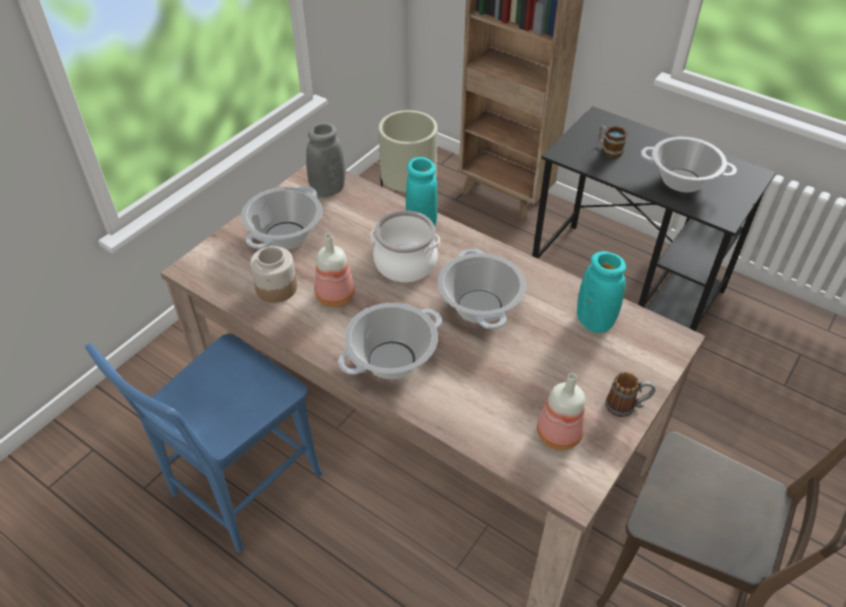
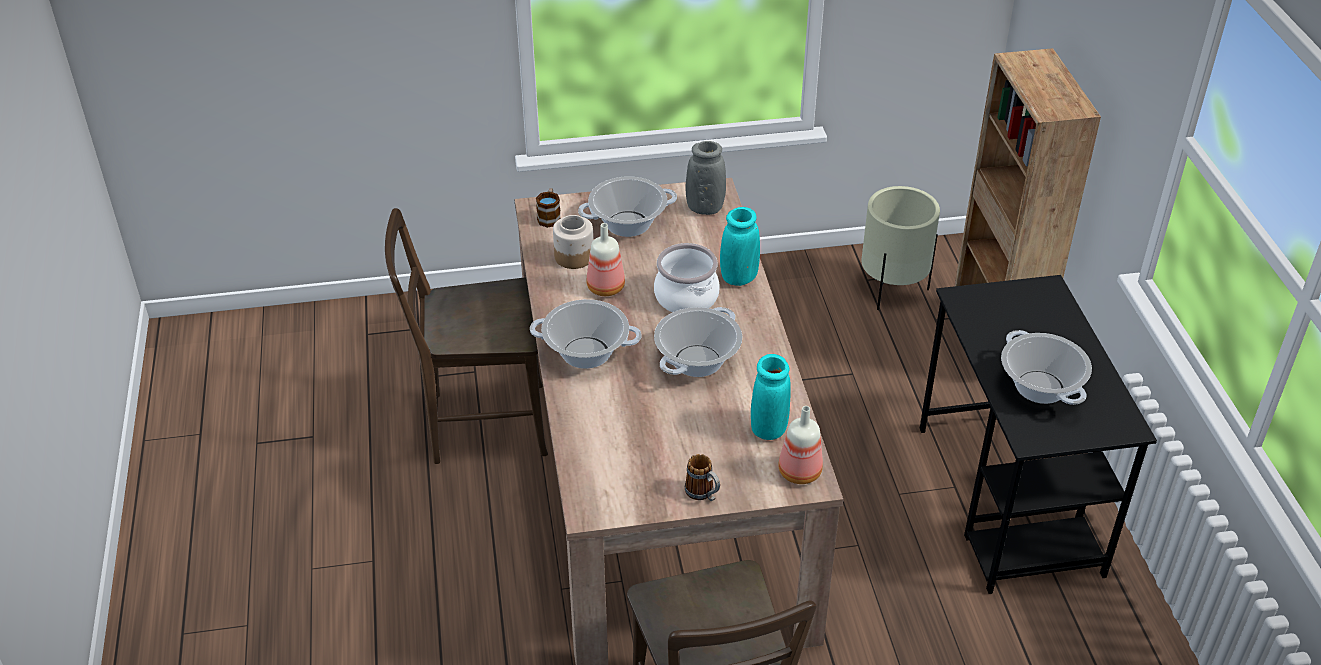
camera: 45 degrees right, 5 degrees down
(240, 489) = (480, 424): blue chair -> brown chair
(557, 435) = (628, 474): bottle -> bottle (798, 472)
(608, 149) = (1010, 320): mug -> mug (549, 216)

